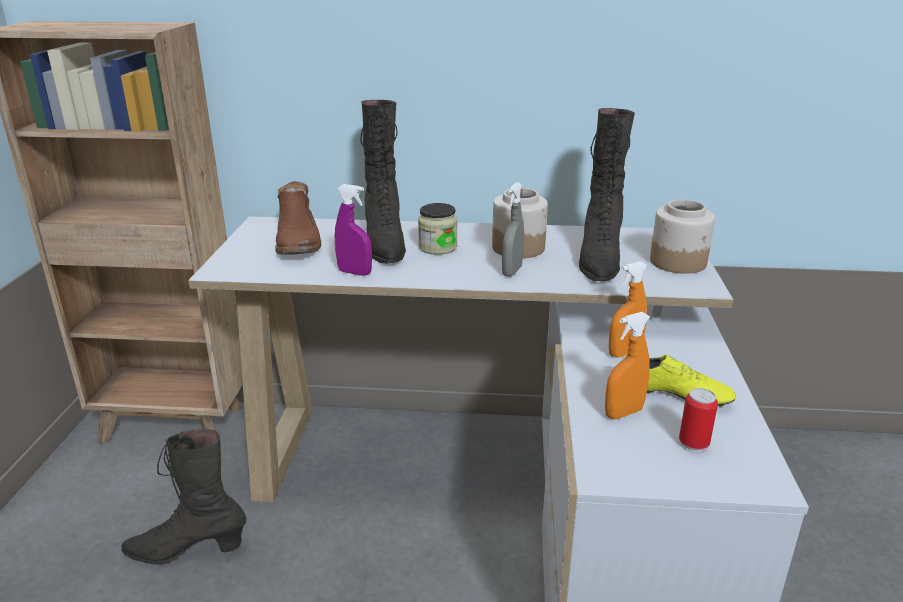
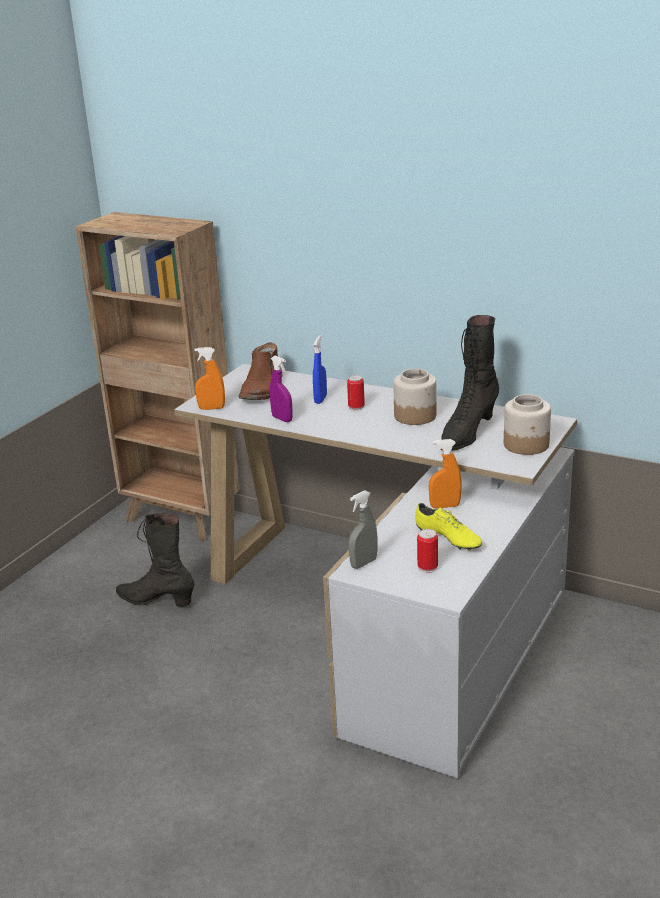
camera: 25 degrees right, 0 degrees up
(384, 244) = (320, 399): black boot -> blue spray bottle
(437, 247) = (356, 407): jar -> can
(512, 271) = (391, 433): grey spray bottle -> grey spray bottle (363, 563)
(623, 413) = (402, 542): orange spray bottle -> orange spray bottle (211, 408)

